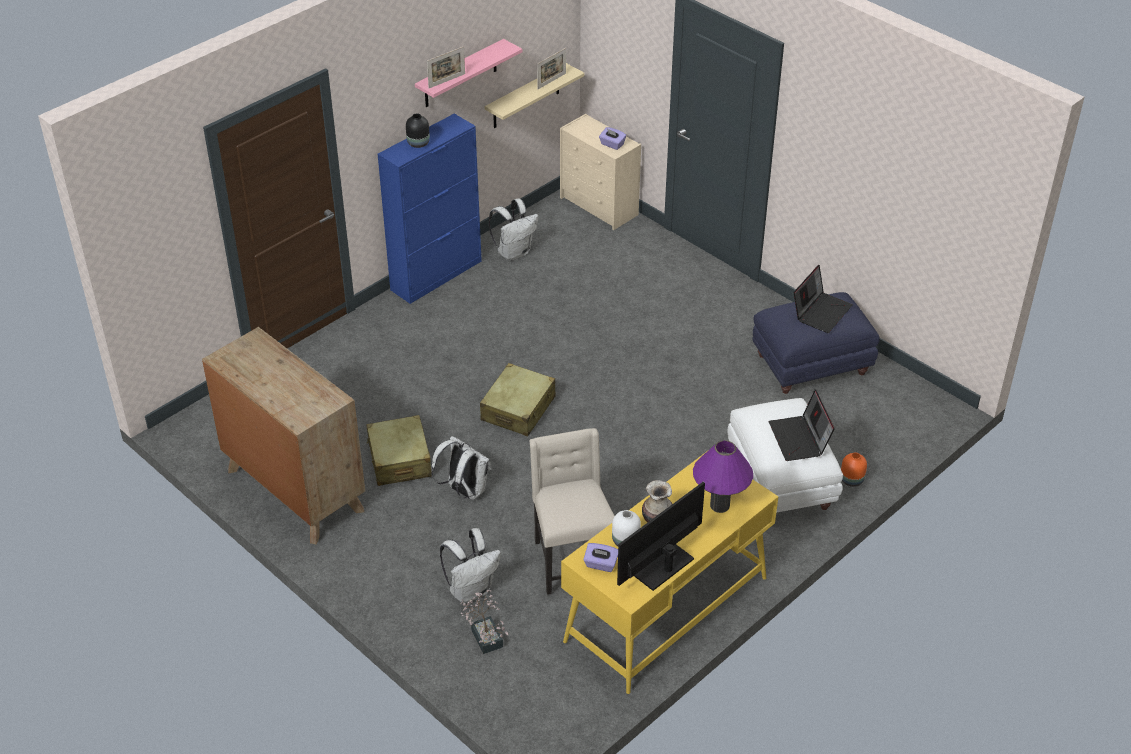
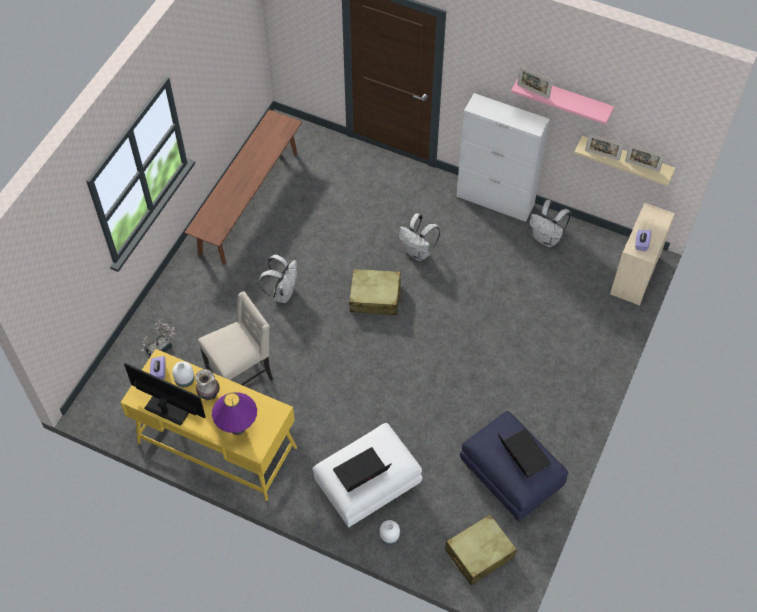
camera: 70 degrees right, 15 degrees up
(294, 490) = (249, 202): brown dresser -> brown bench
(399, 460) = (297, 247): beige suitcase -> beige suitcase (479, 553)
(417, 143) = (498, 111): black vase -> none
(437, 275) = (495, 200): blue cabinet -> white cabinet
(471, 590) = (196, 326): white backpack -> white backpack (418, 252)
(520, 101) = (602, 155): none -> picture frame
(821, 311) = (522, 455): laptop -> laptop turned 135 degrees counterclockwise
(852, 480) = (389, 537): orange vase -> white vase

